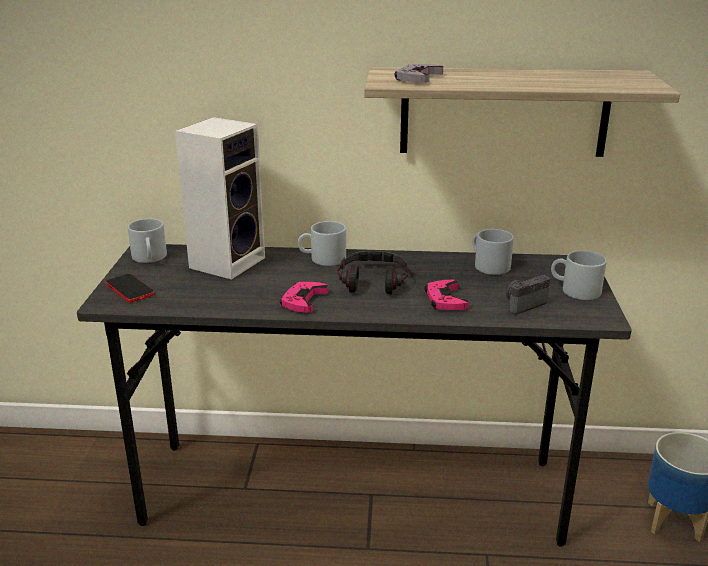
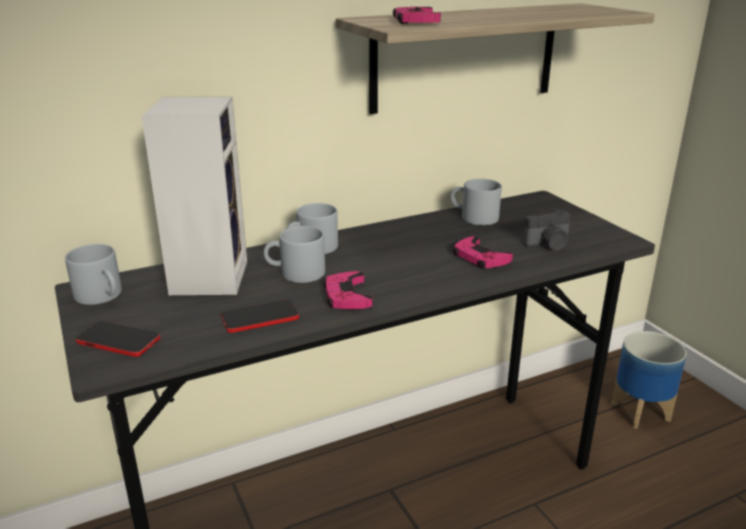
camera: 30 degrees left, 0 degrees up
(228, 299) = (260, 317): none -> phone
(372, 281) = (390, 258): headphones -> none
(418, 78) = (415, 21): grey game controller -> pink game controller
(523, 304) = (548, 244): camera -> camera turned 135 degrees counterclockwise
(574, 290) = (570, 222): grey mug -> grey mug (295, 273)

